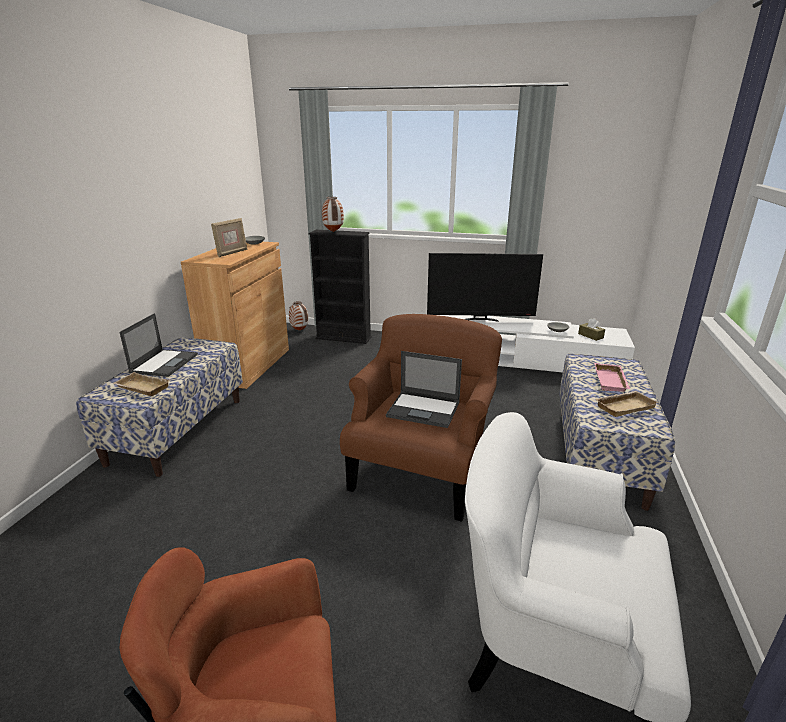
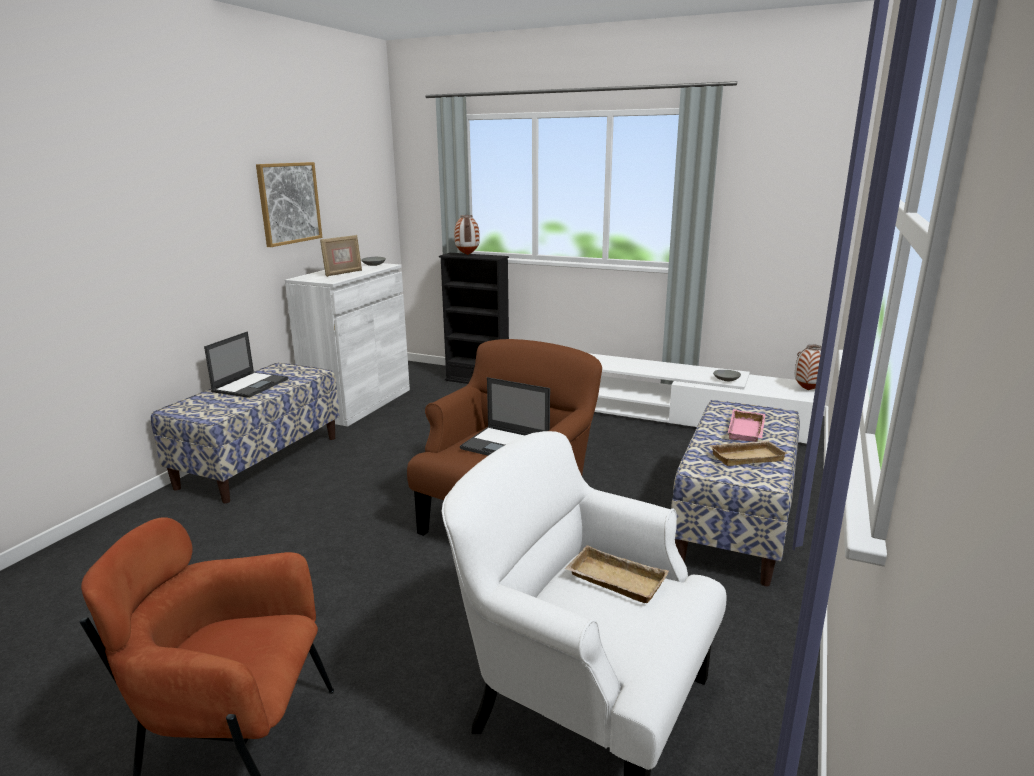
camera: 10 degrees right, 5 degrees down
(141, 388) = (217, 406): beige tray -> beige tray (613, 581)
(178, 190) = (289, 203): none -> picture
(248, 365) = (358, 403): brown cabinet -> white cabinet
(300, 330) = (430, 371): vase -> vase (808, 390)
(480, 320) = (634, 364): television -> none
(590, 336) = (768, 388): brown tissue box -> none

